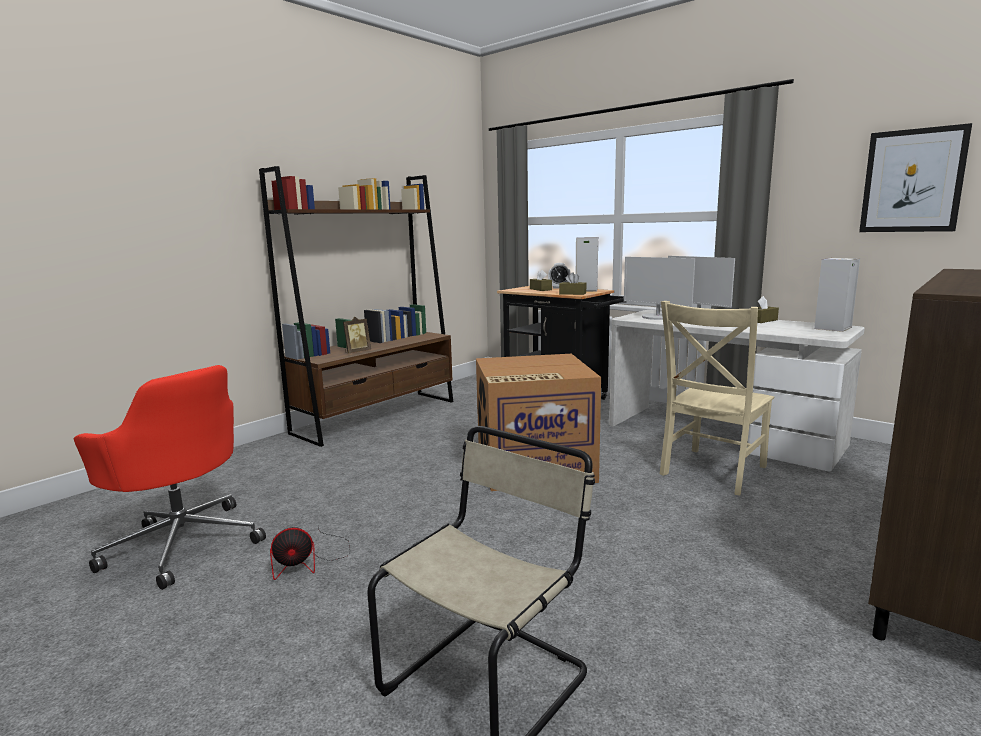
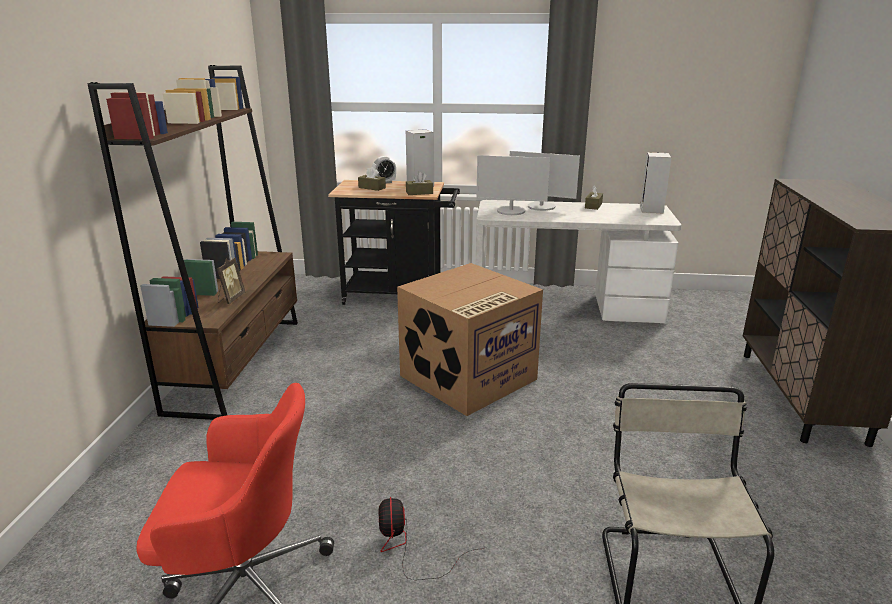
camera: 35 degrees left, 10 degrees up
(309, 561) = (408, 548): fan -> fan turned 135 degrees clockwise
(711, 472) = (598, 344): beige chair -> none
(912, 181) = (691, 88): picture -> none

